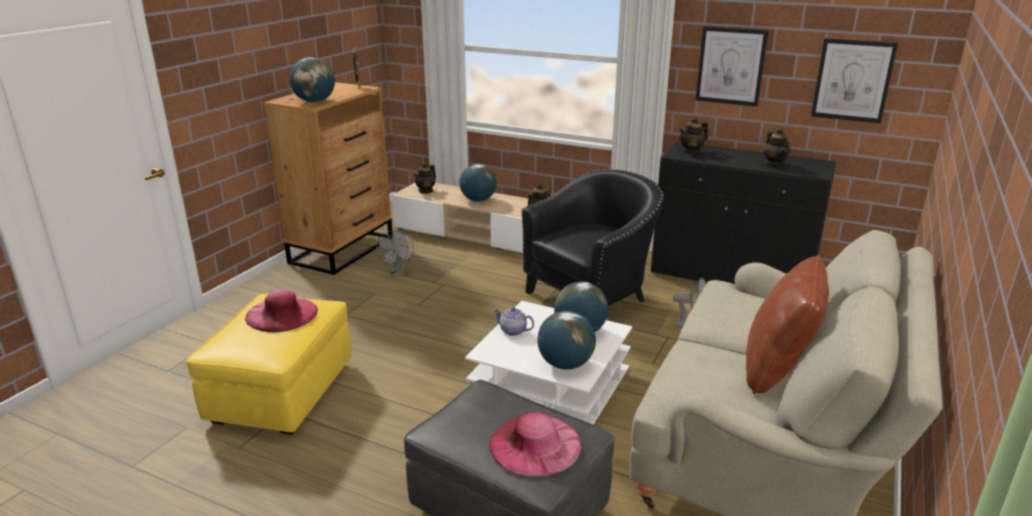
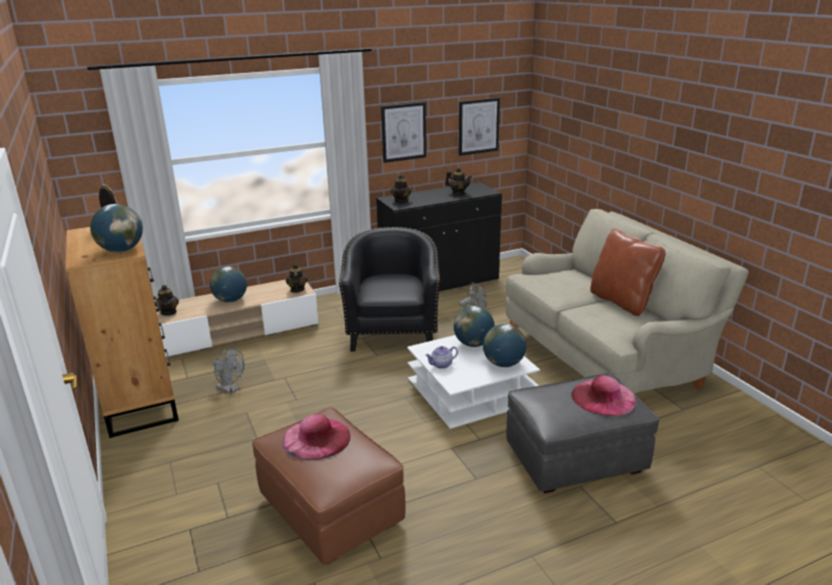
camera: 50 degrees left, 0 degrees up
(281, 393) = (330, 511): yellow ottoman -> brown ottoman

